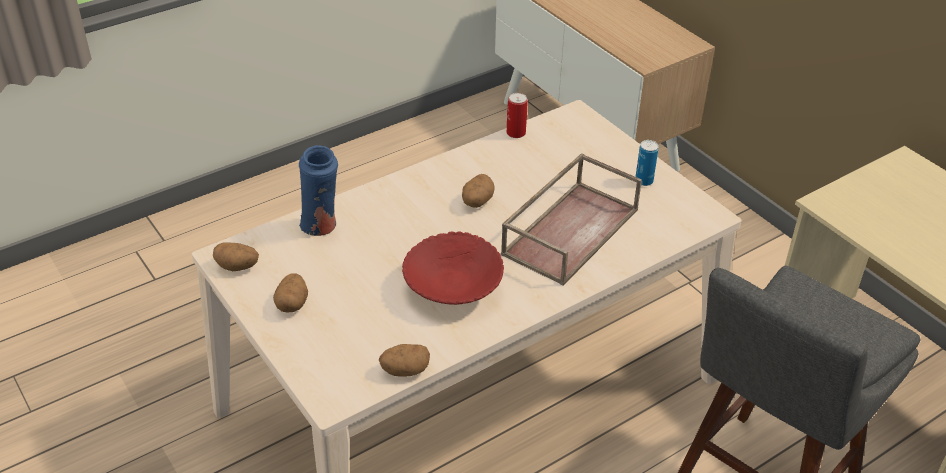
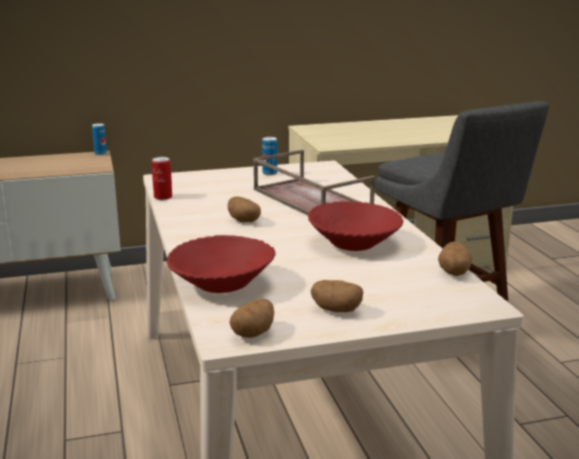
camera: 70 degrees left, 20 degrees down
(321, 227) = (221, 284): blue vase -> red bowl
(696, 45) = (100, 153): none -> can

